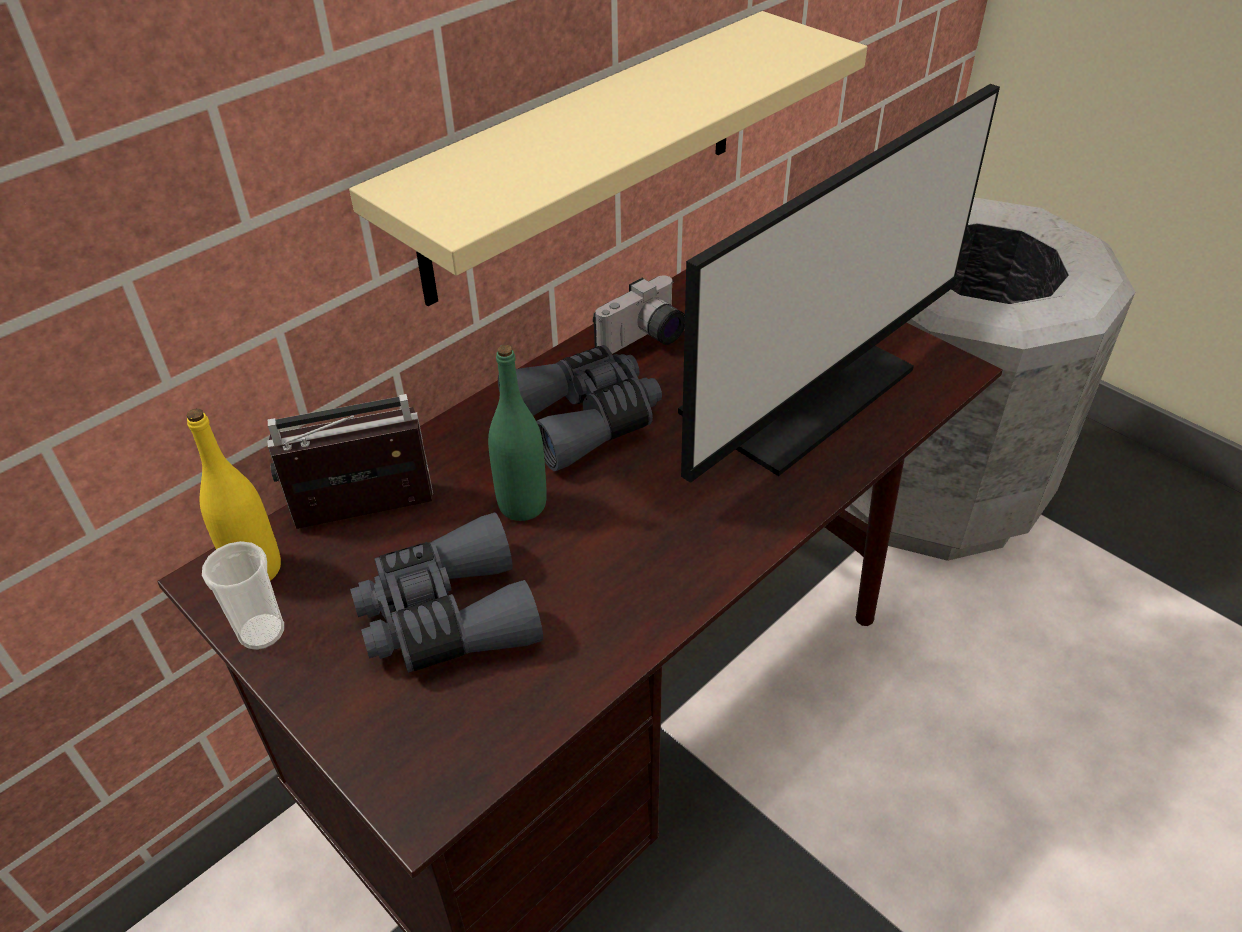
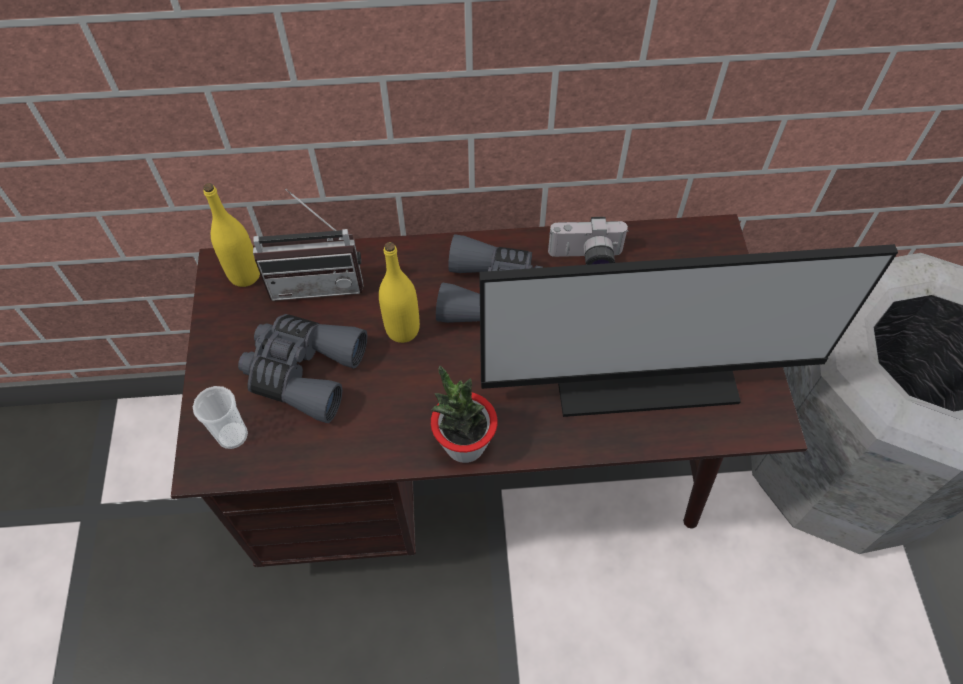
camera: 40 degrees right, 15 degrees up
(261, 632) = (217, 315): cup -> cup (232, 435)
(364, 519) = (318, 280): radio -> radio turned 150 degrees clockwise
(522, 505) = (402, 329): green bottle -> yellow bottle
(585, 156) = (591, 116): beige shelf -> none
(713, 563) = (464, 444): none -> potted plant

